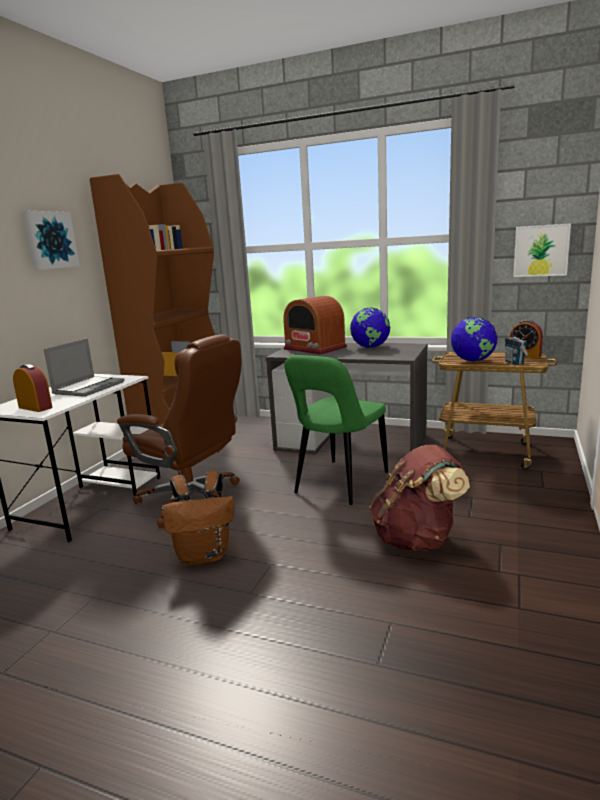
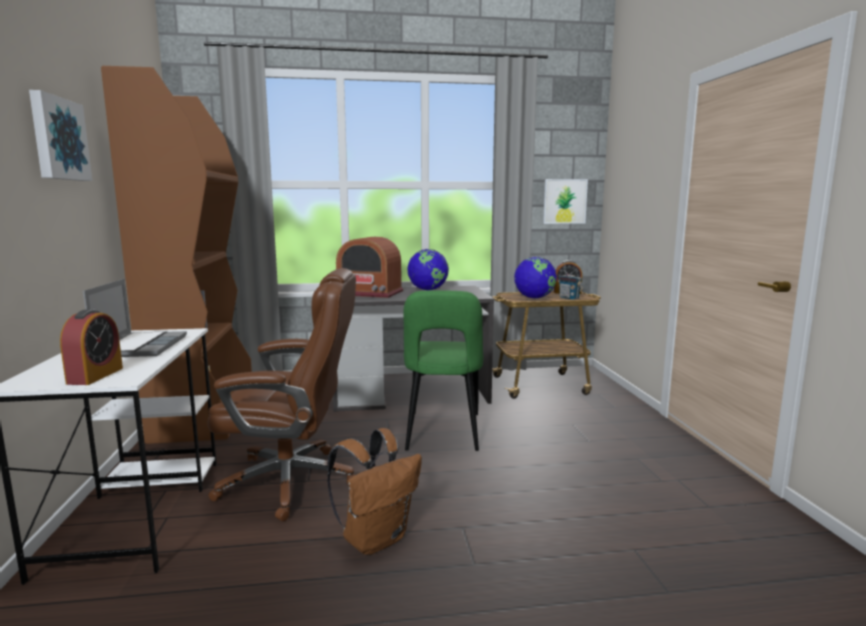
camera: 30 degrees left, 5 degrees down
(35, 407) = (95, 376): alarm clock -> alarm clock turned 90 degrees clockwise
(417, 539) = (570, 470): brown backpack -> none

